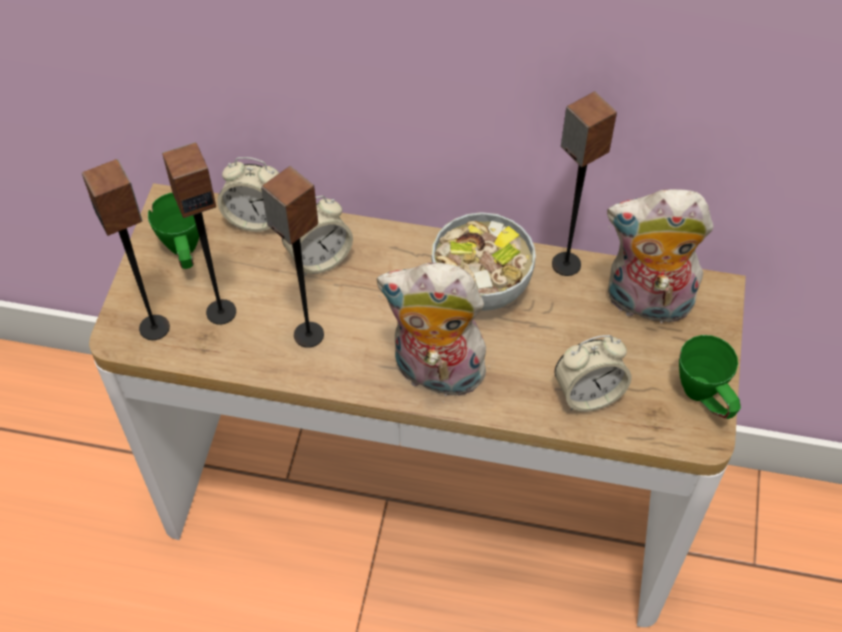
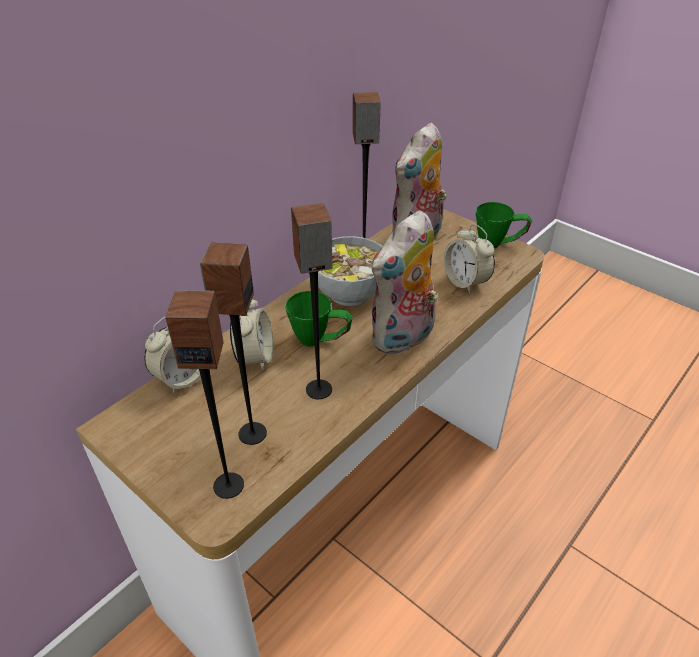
camera: 60 degrees left, 15 degrees down
(185, 255) = (174, 435): green mug -> green mug (320, 340)
(588, 393) = (465, 282): alarm clock -> alarm clock turned 135 degrees clockwise

